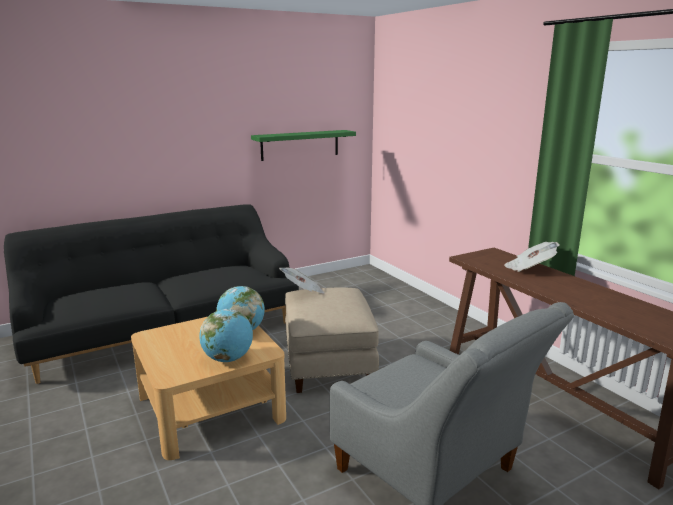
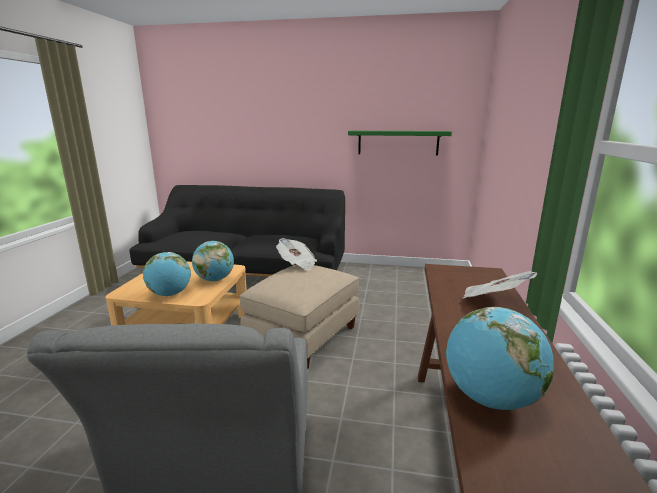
camera: 40 degrees right, 0 degrees up
(615, 313) = (490, 398): none -> globe

